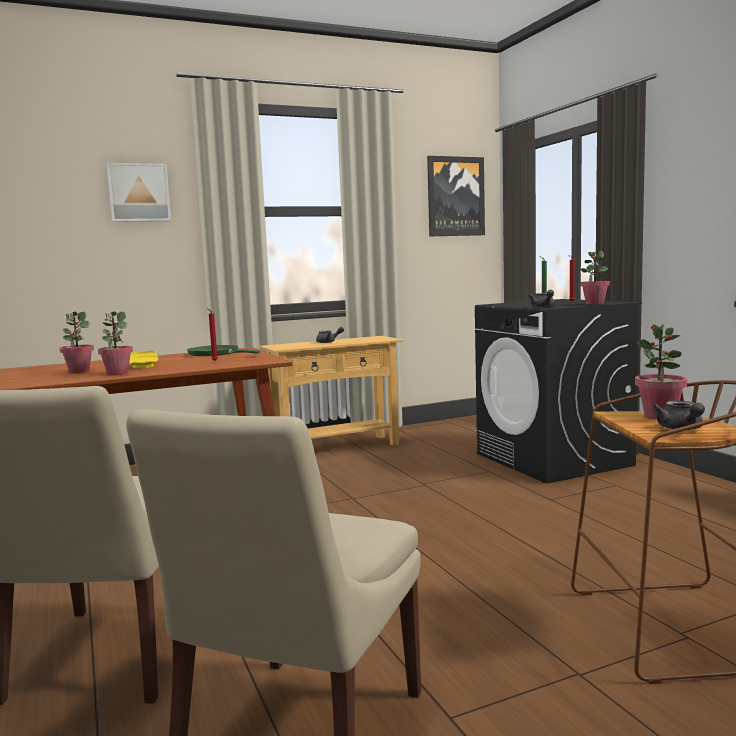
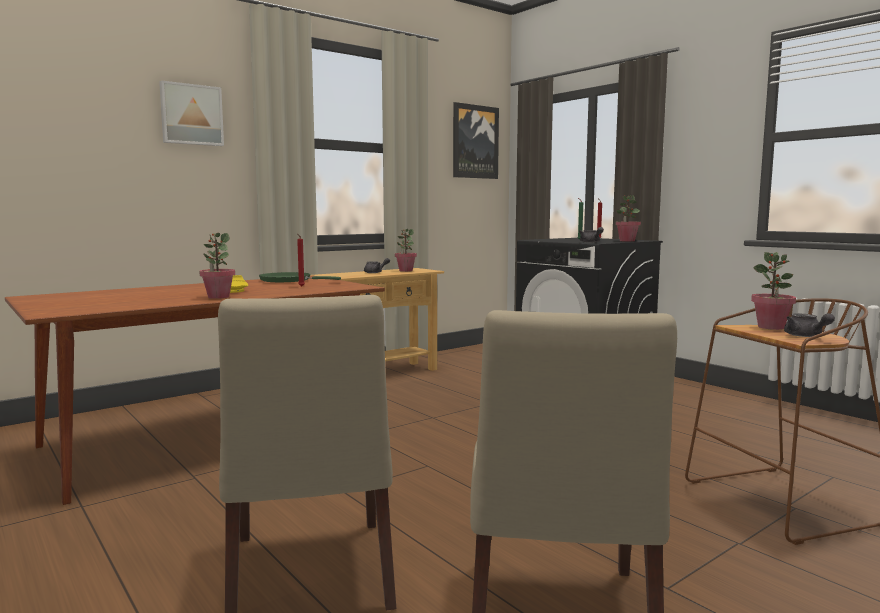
camera: 15 degrees left, 0 degrees up
(79, 371) = (167, 295): potted plant -> potted plant (405, 271)

